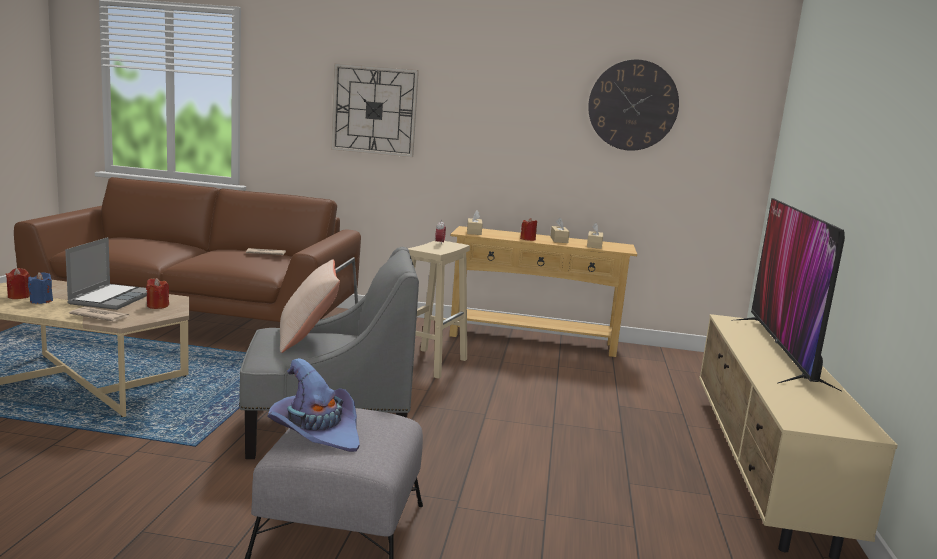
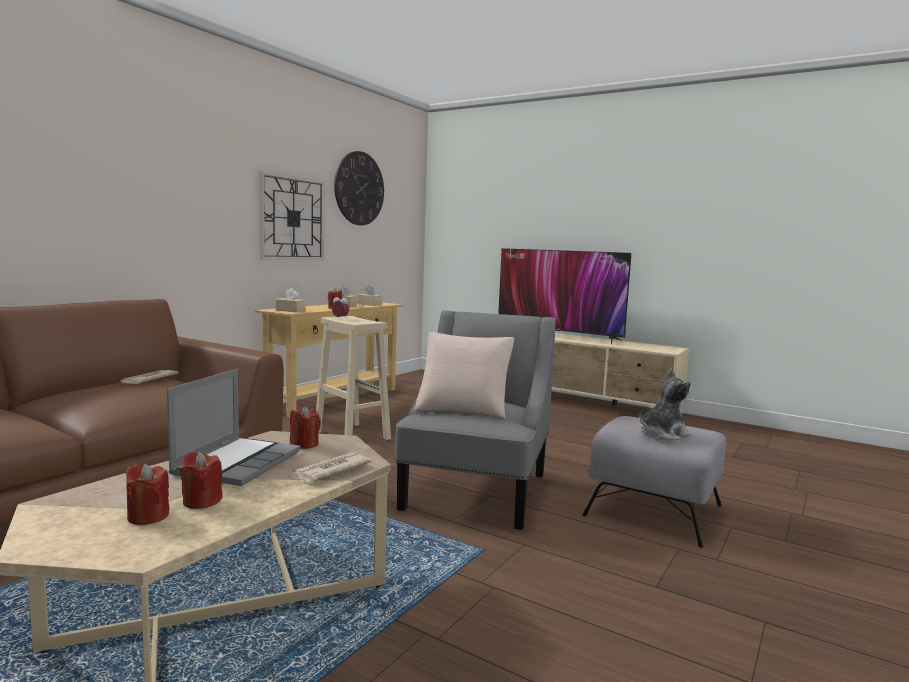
camera: 65 degrees left, 5 degrees down
(41, 301) = (202, 501): blue candle -> red candle
(111, 298) = (237, 462): laptop -> laptop turned 75 degrees clockwise
(316, 431) = (662, 434): purple hat -> plush toy
(374, 110) = (154, 188): wall clock -> wall clock (292, 218)

